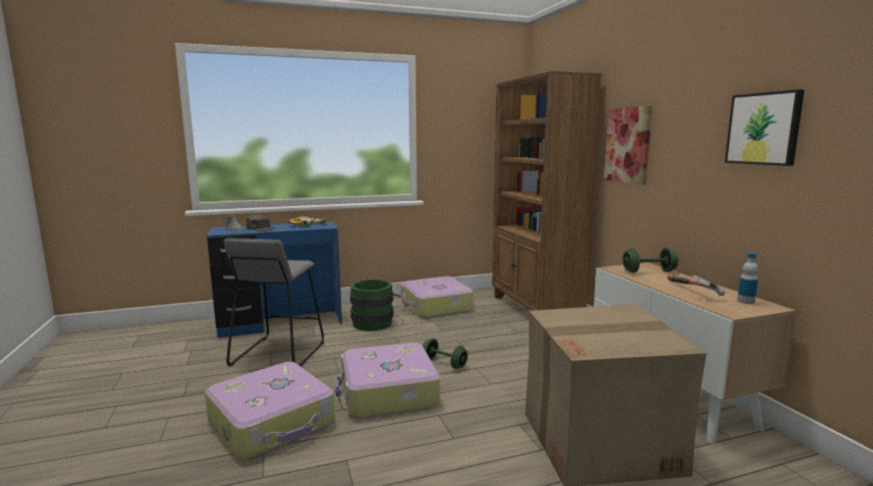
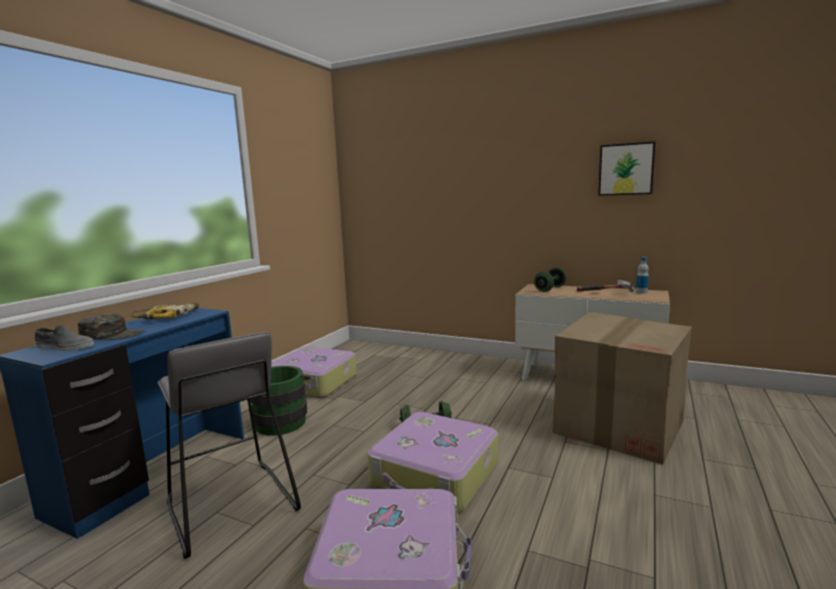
camera: 45 degrees left, 0 degrees up
(535, 309) = (401, 355): brown bookcase -> none
(628, 145) = (489, 188): picture -> none

